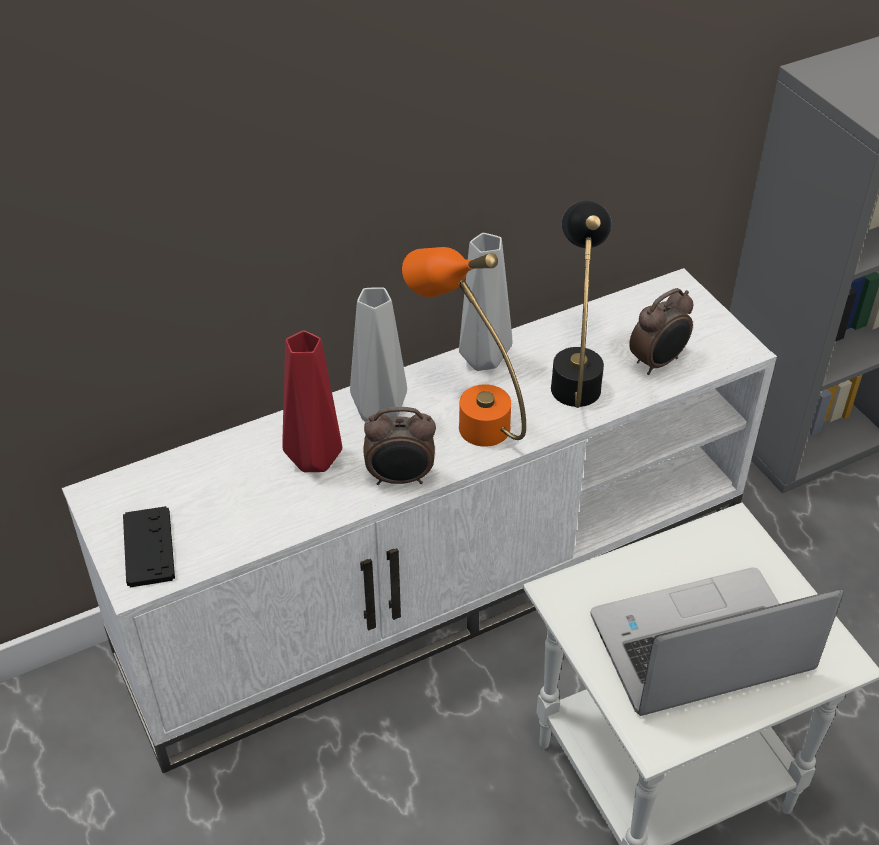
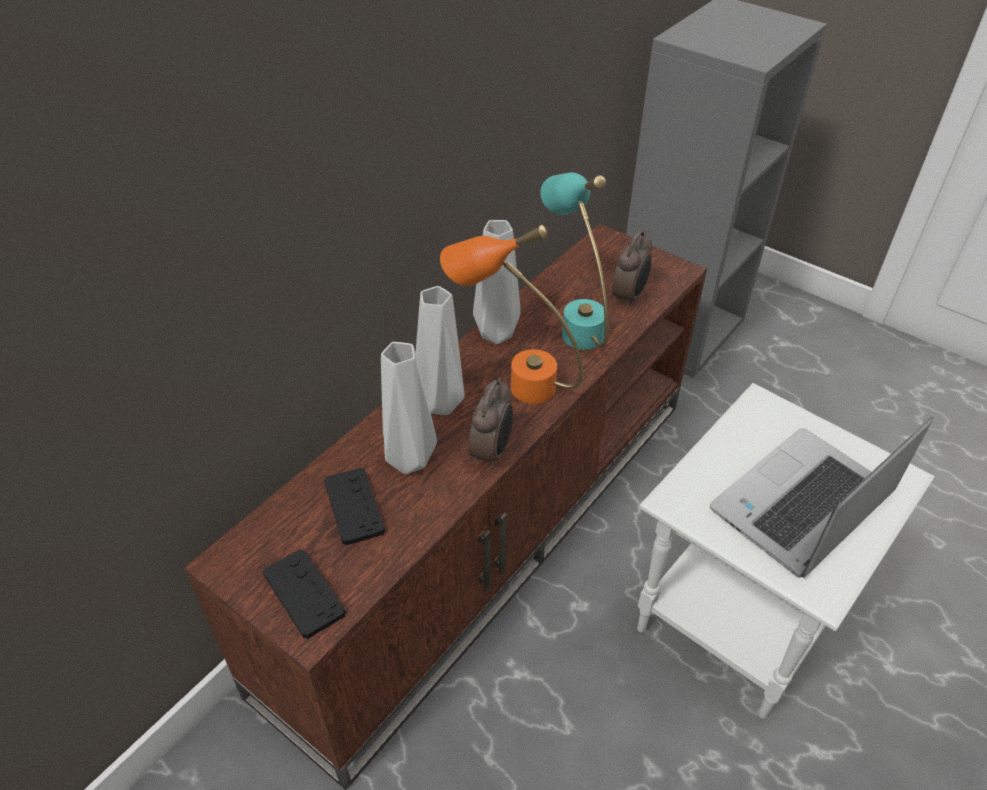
camera: 25 degrees left, 0 degrees up
(237, 486) = (354, 507): none -> black game controller
(316, 459) = (410, 459): red vase -> grey vase
(400, 478) = (492, 451): alarm clock -> alarm clock turned 45 degrees counterclockwise
(439, 580) = (489, 530): white tv stand -> brown tv stand
(575, 372) = (574, 322): black table lamp -> turquoise table lamp

